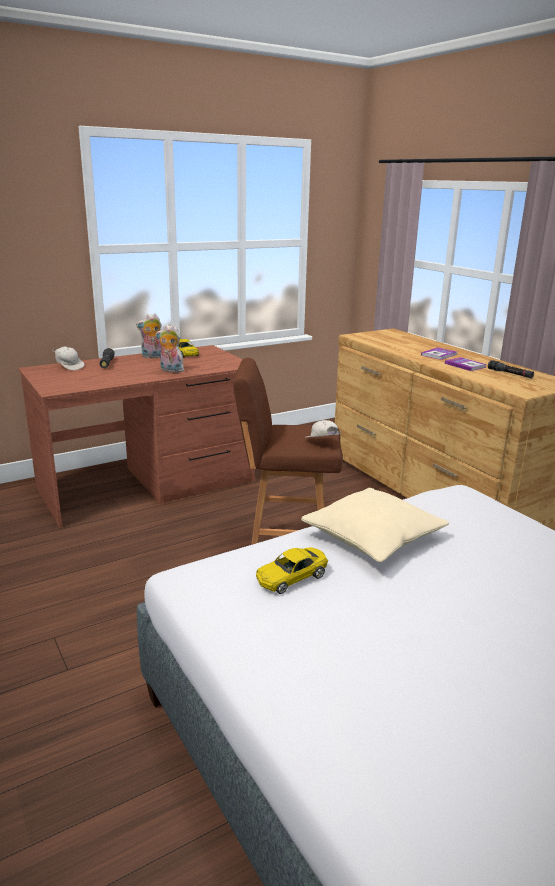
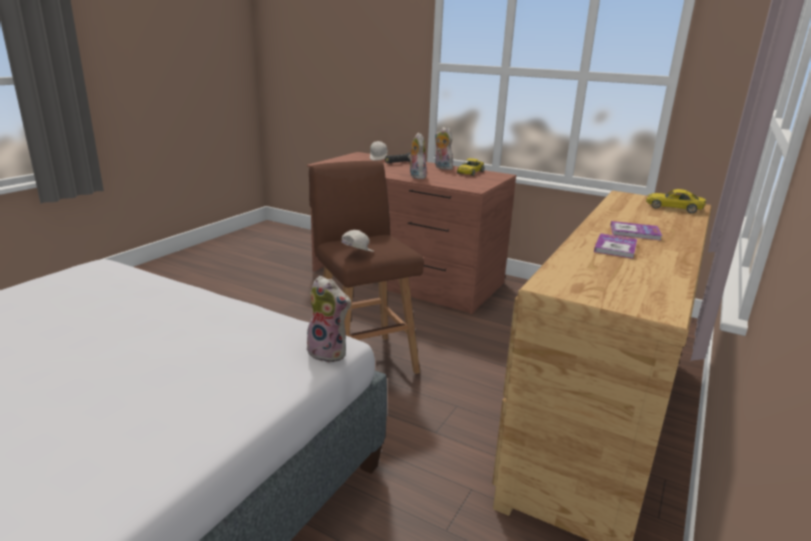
camera: 60 degrees right, 0 degrees up
(291, 577) = (101, 293): yellow toy car -> yellow toy car (673, 208)
(372, 538) = (185, 312): beige pillow -> none
(477, 496) = (329, 352): none -> plush toy
(510, 374) = (630, 273): black flashlight -> none

